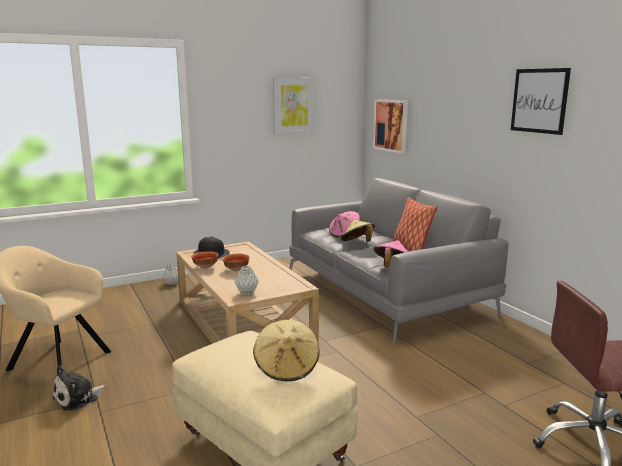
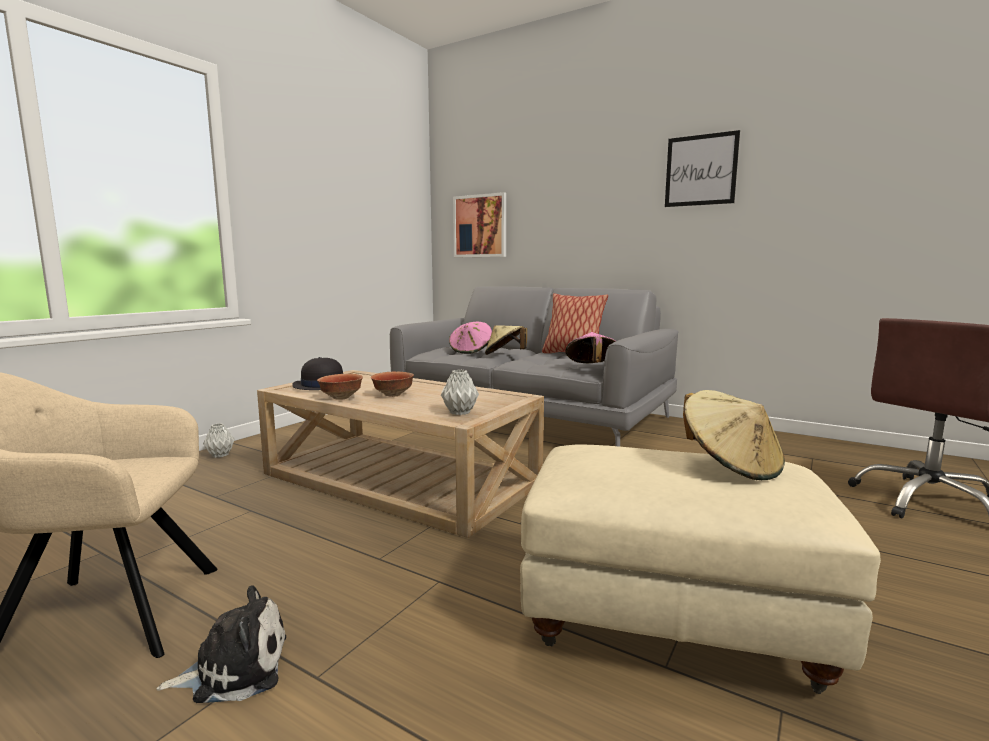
camera: 30 degrees left, 5 degrees down
(78, 398) = (235, 668): plush toy -> plush toy turned 120 degrees counterclockwise
(293, 105) = (361, 195): picture -> none

